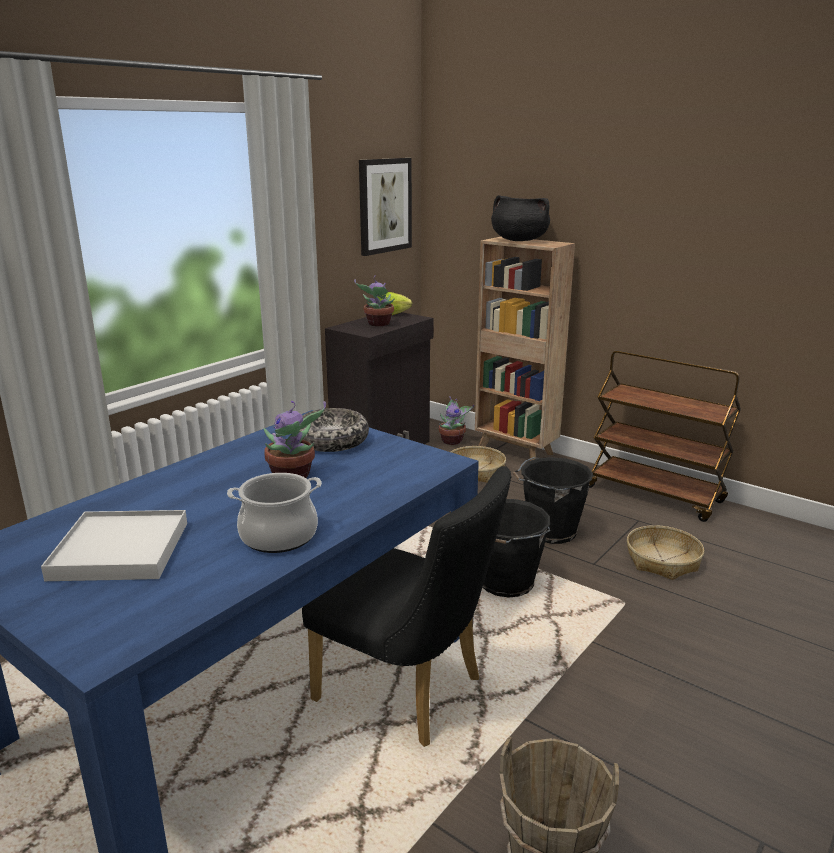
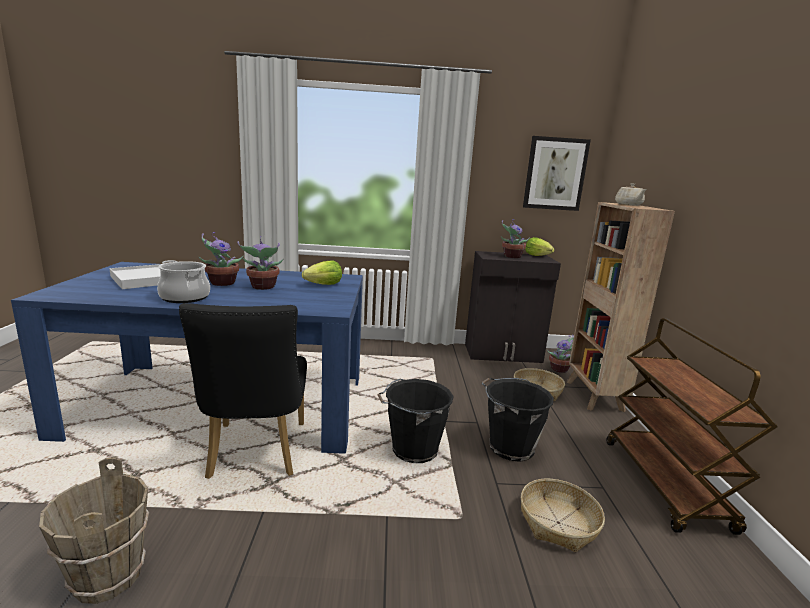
camera: 50 degrees right, 5 degrees down
(231, 499) = (221, 283): none -> potted plant
(332, 441) = (324, 285): bowl -> lettuce
(518, 240) = (629, 205): black cooking pot -> beige teapot

